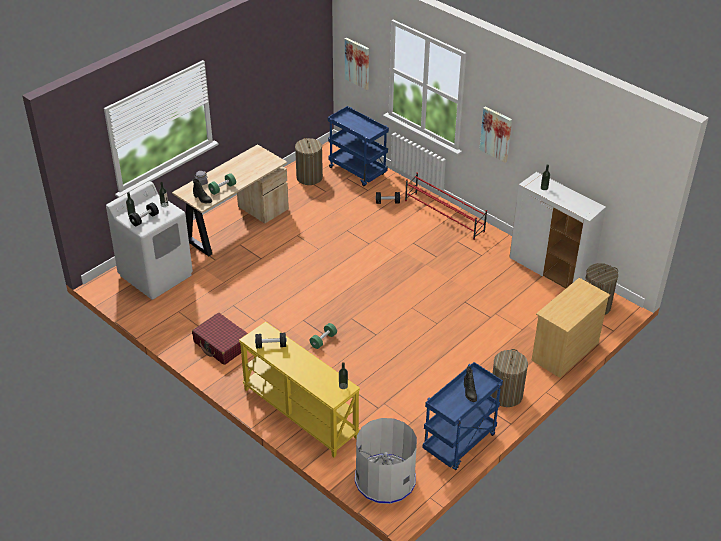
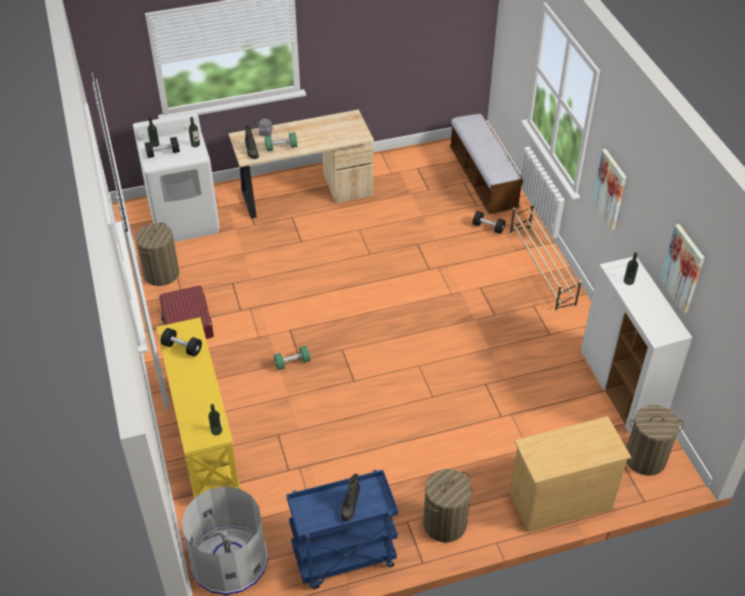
camera: 30 degrees right, 5 degrees up
(309, 177) = (423, 167): laundry basket -> laundry basket (161, 273)
(357, 63) = (512, 48): picture -> picture (683, 268)
(358, 171) = (483, 179): blue cart -> bench
(444, 216) = (541, 269): red shoe rack -> beige shoe rack

